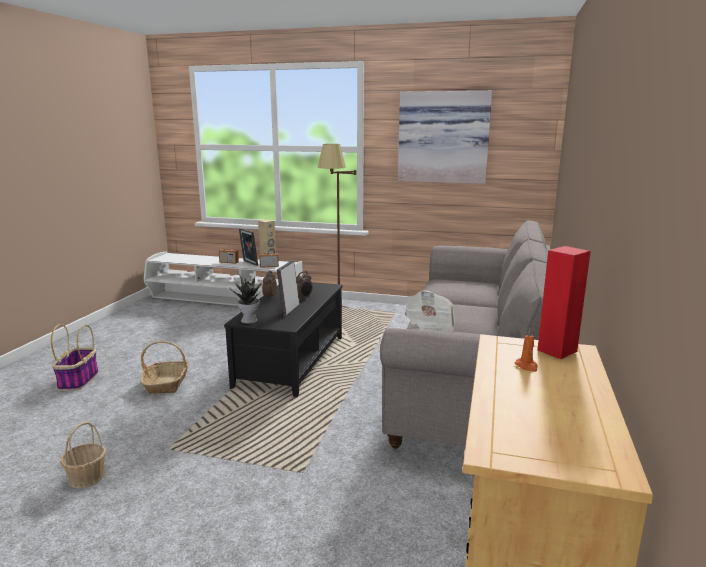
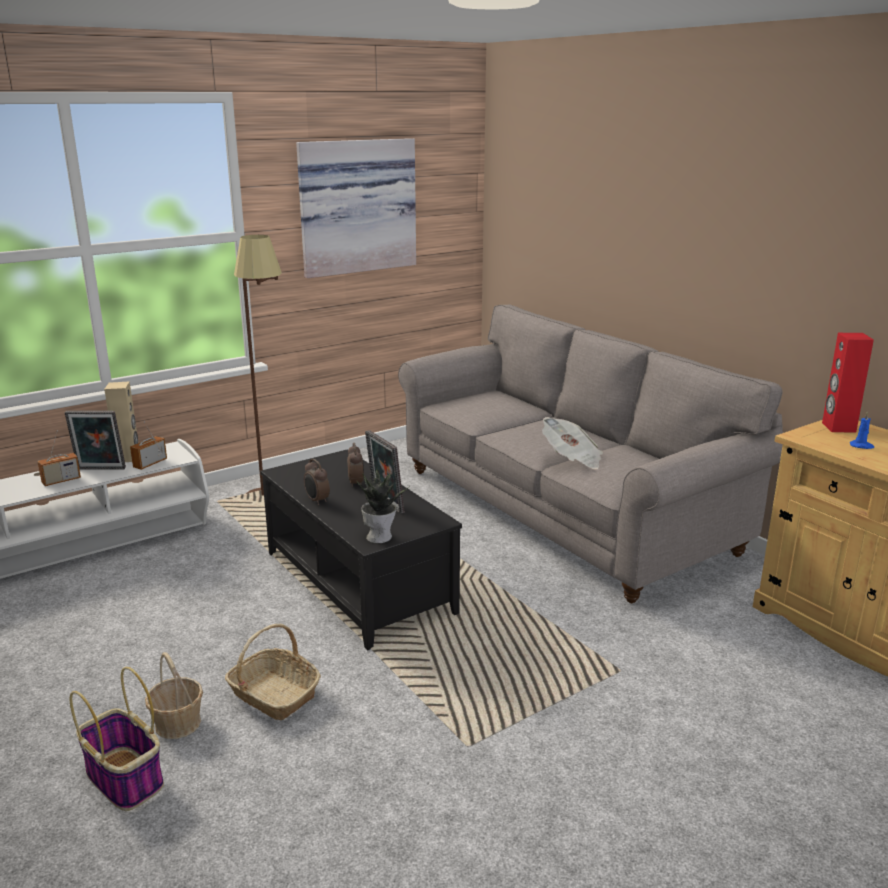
camera: 50 degrees left, 5 degrees up
(86, 477) = (461, 838): basket -> basket (177, 724)
(526, 366) = (861, 446): orange candle -> blue candle

